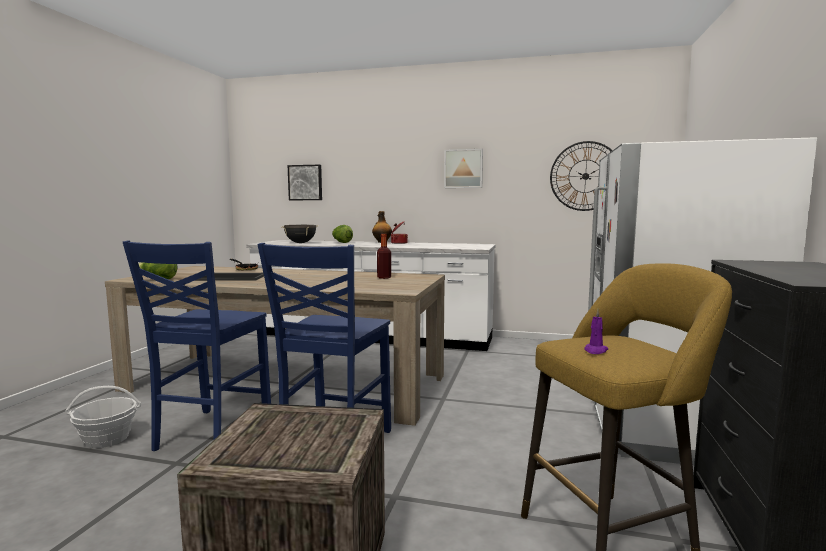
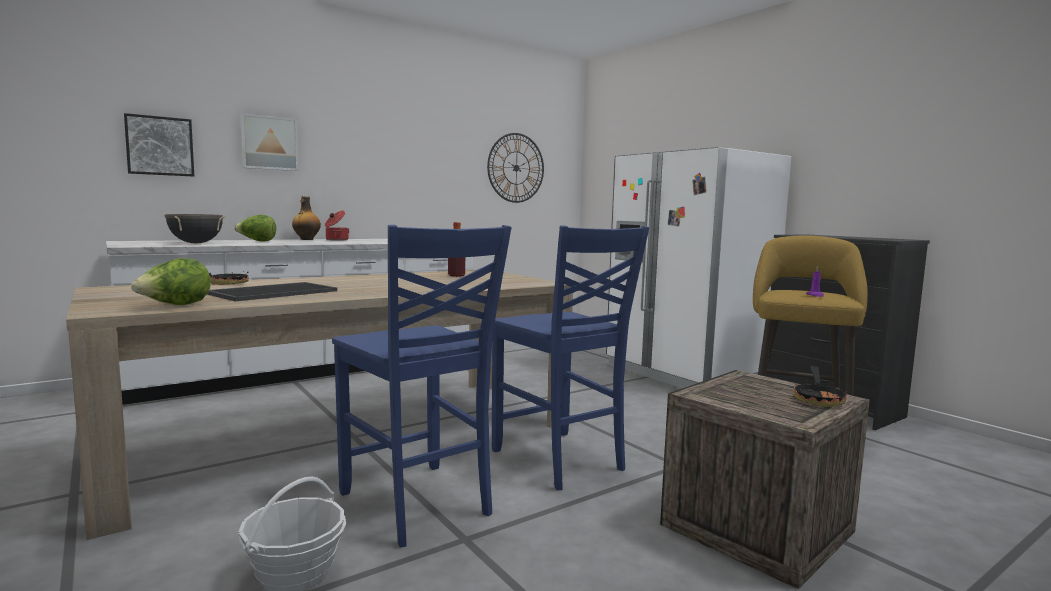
camera: 50 degrees left, 0 degrees up
(311, 459) = (818, 399): none -> frying pan
(463, 168) = (402, 148): picture -> picture (269, 143)

